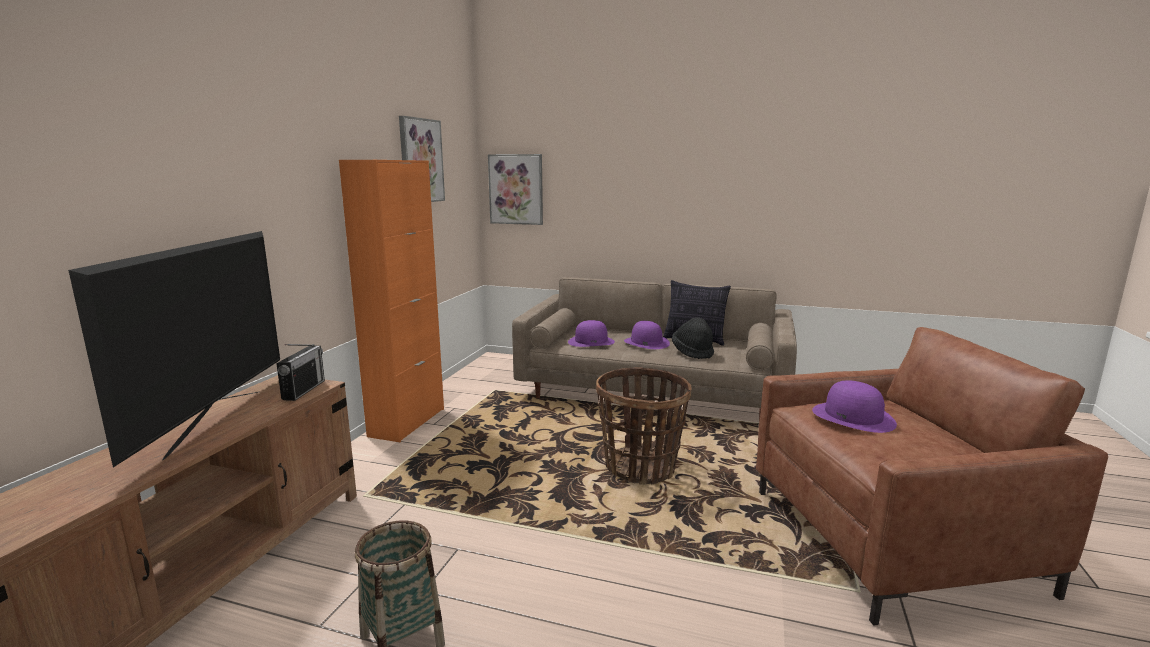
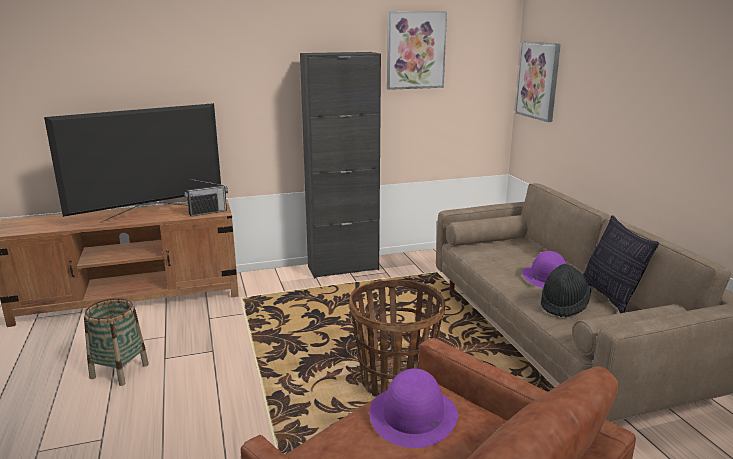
camera: 55 degrees right, 5 degrees up
(407, 422) = (343, 268): orange cabinet -> black cabinet
(591, 341) = (502, 256): purple hat -> none

